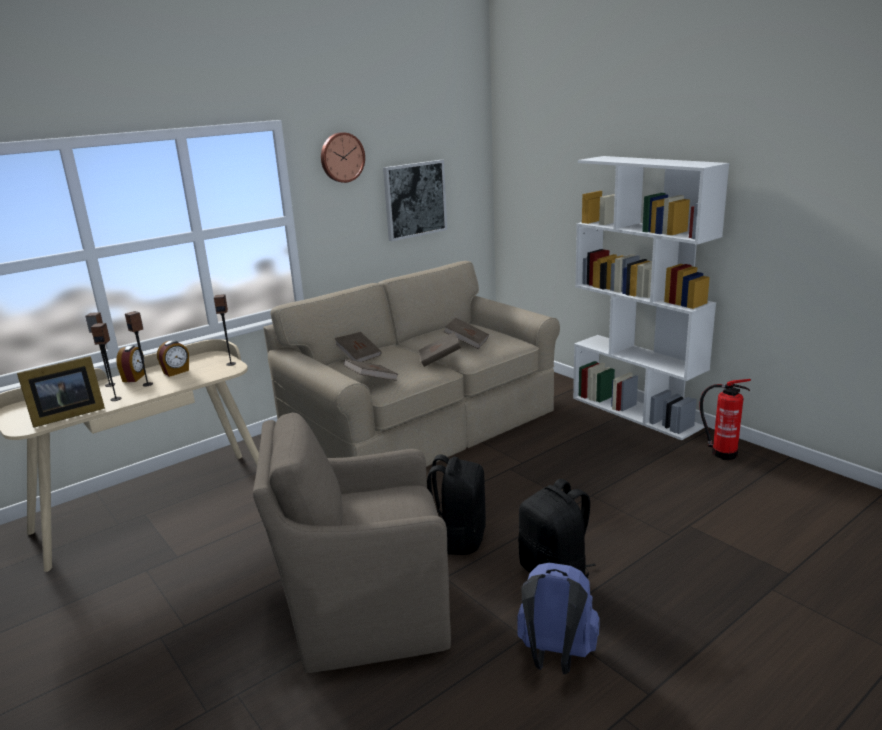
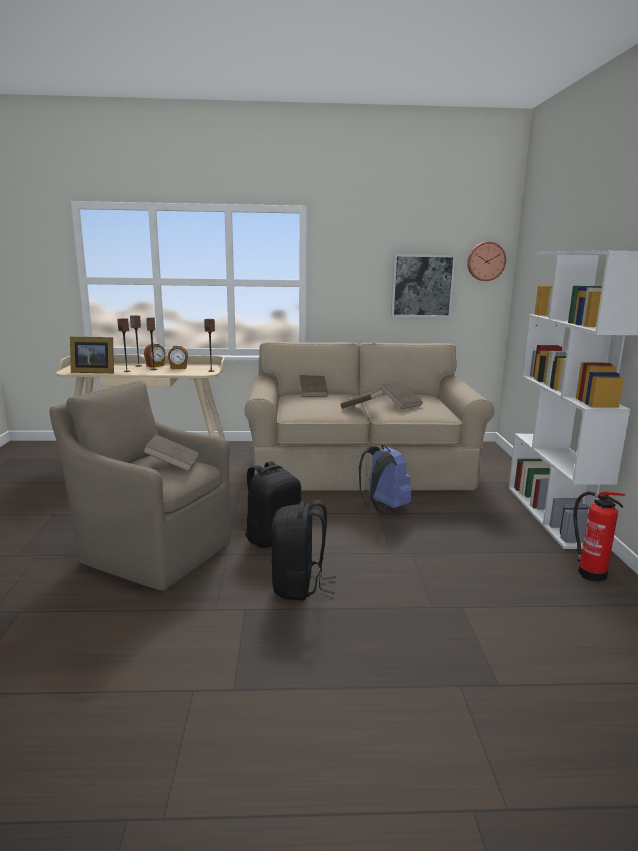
camera: 35 degrees right, 5 degrees down
(341, 157) = (356, 241): wall clock -> wall clock (485, 261)
(371, 381) = (292, 406): brown book -> brown book (173, 464)
(555, 657) = (214, 631): blue backpack -> blue backpack (383, 507)

